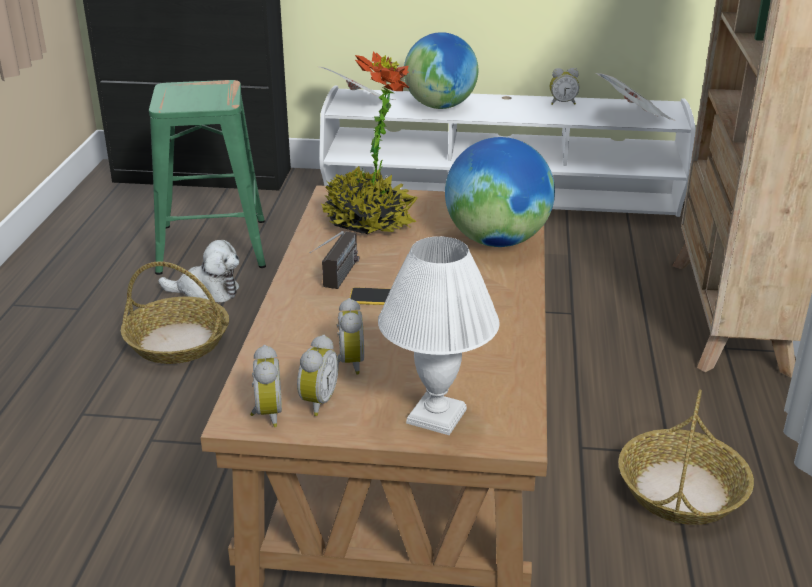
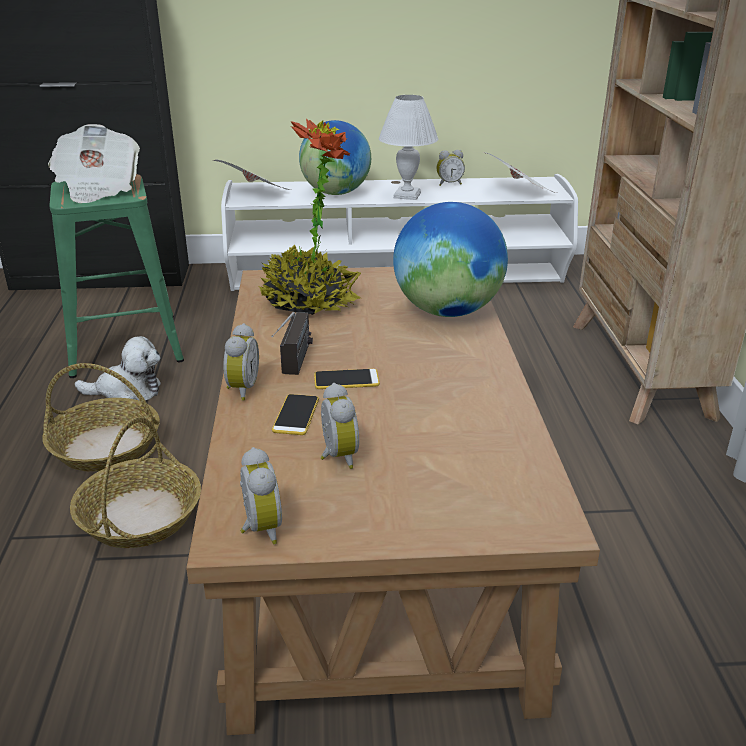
camera: 10 degrees left, 0 degrees up
(196, 94) = (98, 188): none -> newspaper
(316, 402) = (314, 507): alarm clock -> alarm clock (241, 389)
(324, 324) = (296, 415): none -> phone
(438, 416) = (458, 508): white table lamp -> white table lamp (408, 195)
(681, 491) = (659, 548): basket -> basket (140, 516)

